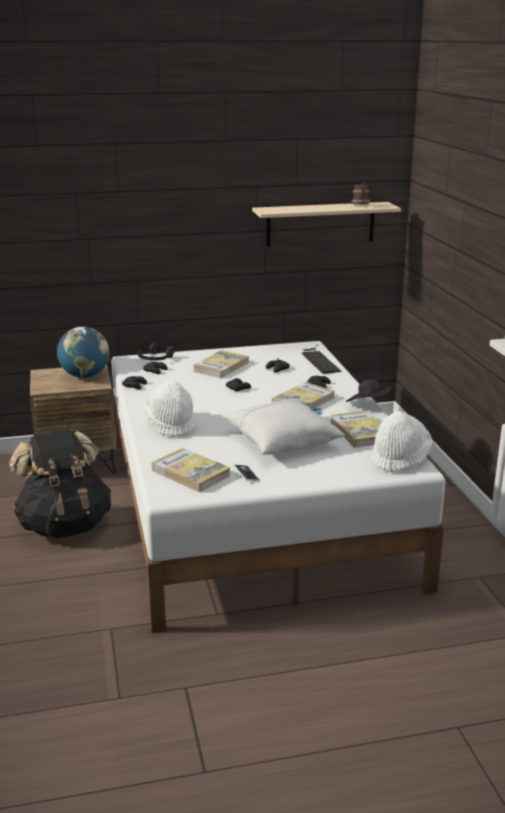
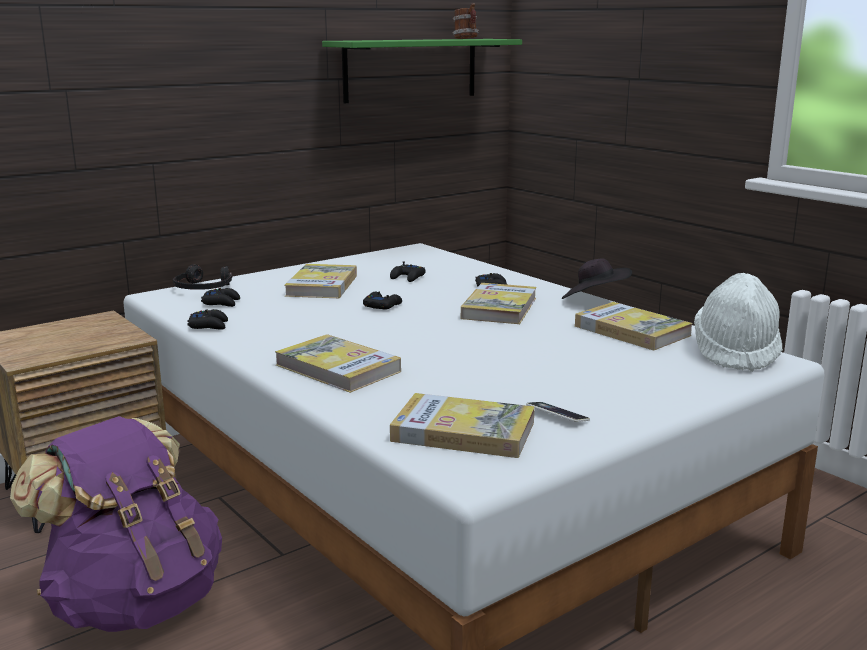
camera: 25 degrees left, 5 degrees down
(65, 525) = (135, 601): black backpack -> purple backpack
(85, 376) = (90, 330): globe -> none
(171, 425) = (338, 368): white hat -> book
(281, 441) = (543, 360): grey pillow -> none
(319, 360) = (451, 261): keyboard -> none
(320, 224) = (411, 69): beige shelf -> green shelf

